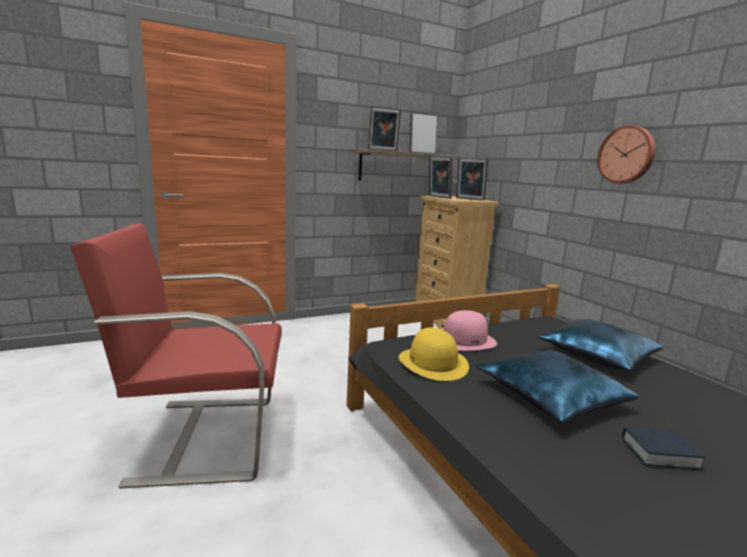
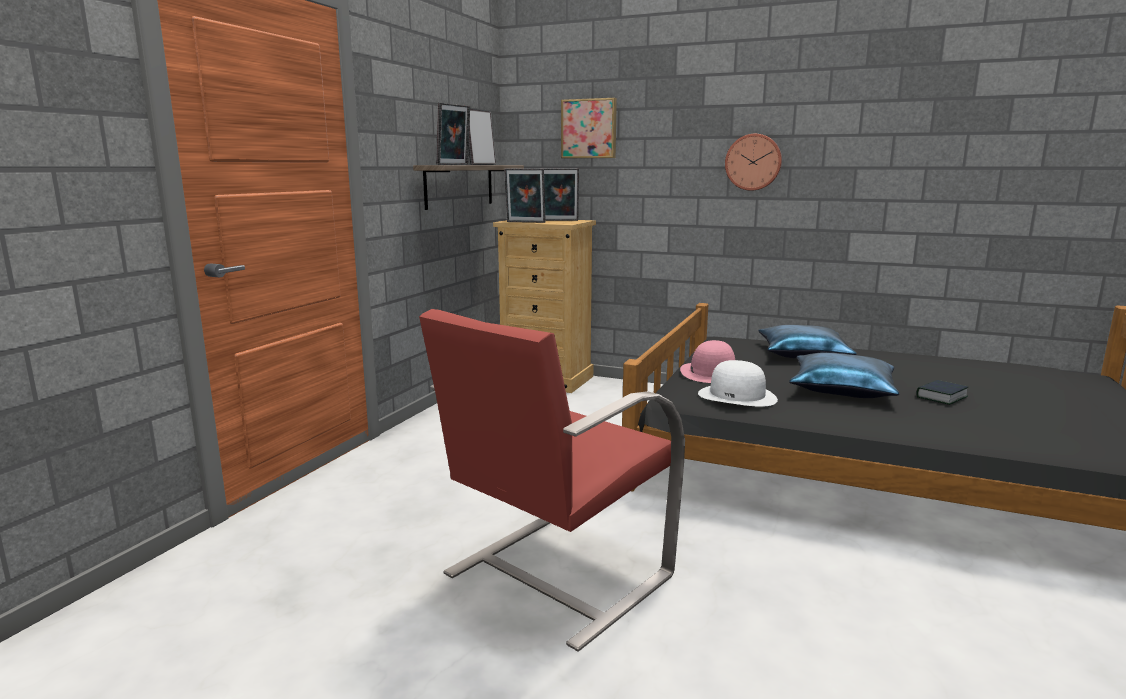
camera: 40 degrees left, 0 degrees up
(433, 363) = (737, 396): yellow hat -> white hat
(505, 127) = (589, 129): none -> picture

